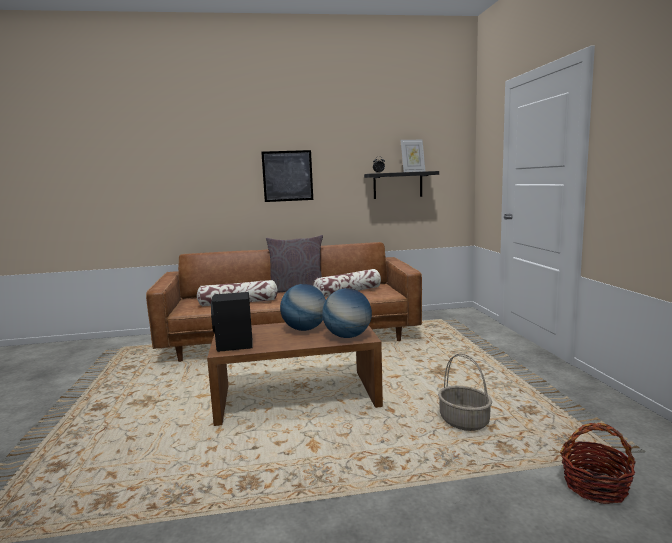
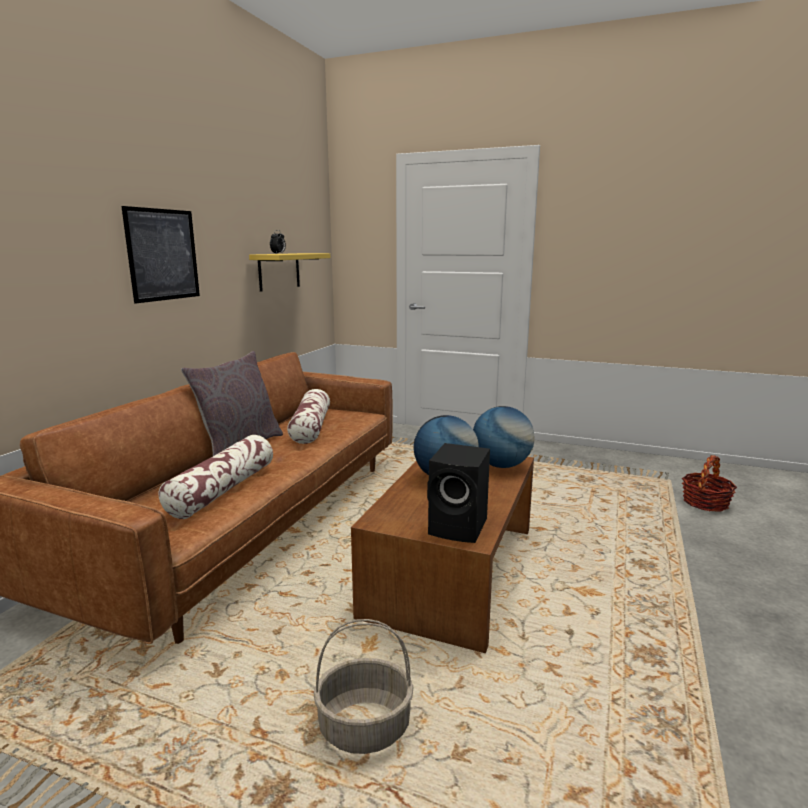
camera: 60 degrees left, 5 degrees up
(397, 185) = (279, 271): black shelf -> yellow shelf
(413, 171) = (298, 253): picture frame -> none
(464, 421) = (587, 507): basket -> basket (365, 726)

